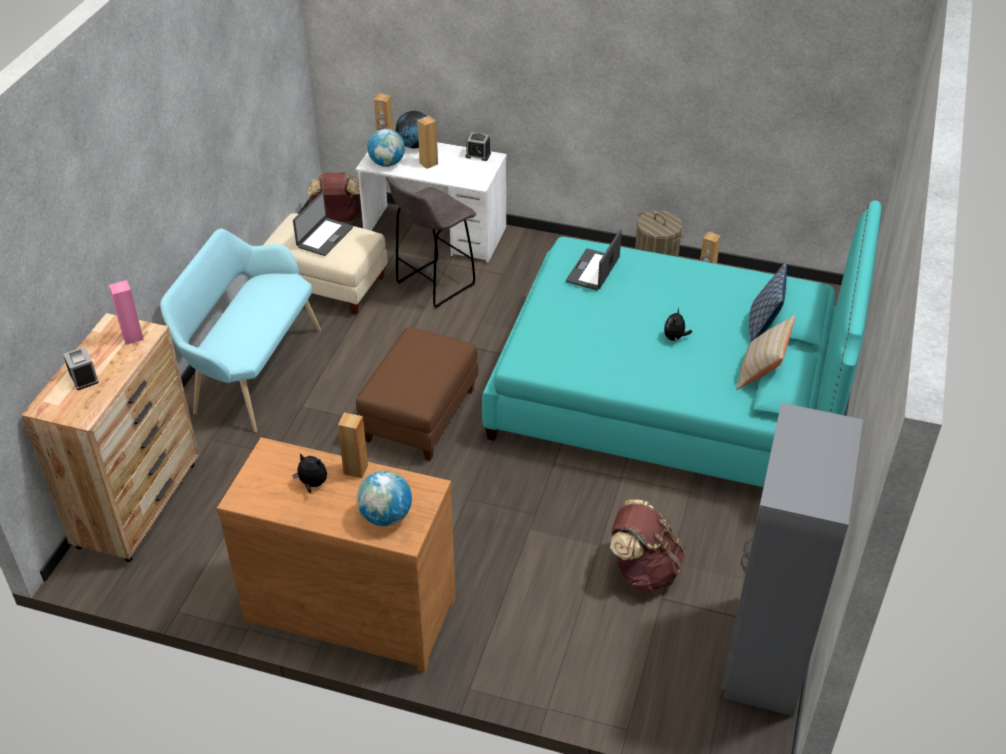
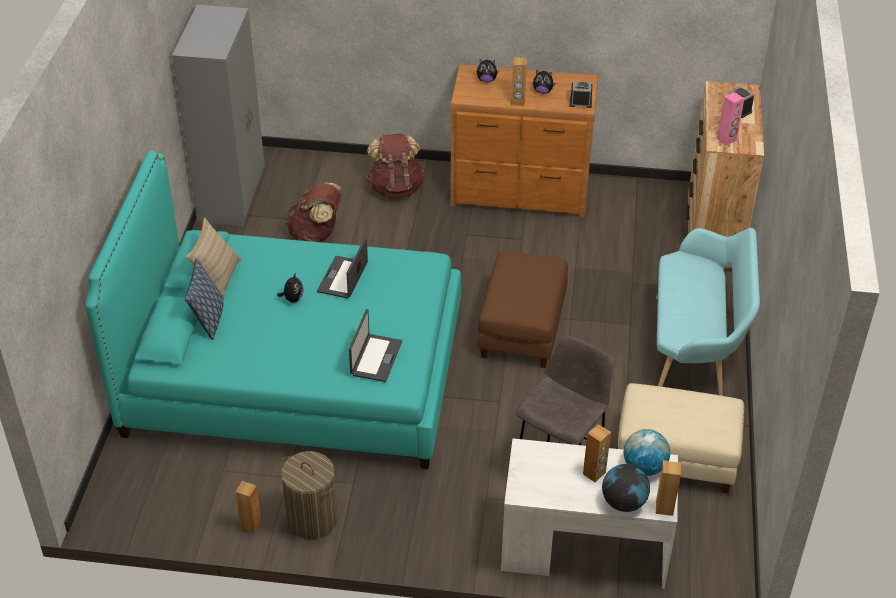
camera: 170 degrees right, 0 degrees up
(324, 237) = (679, 412): laptop -> laptop (343, 278)
(340, 218) = (711, 559): brown backpack -> brown backpack (396, 189)
(385, 516) = (486, 80): globe -> plush toy
(478, 155) = (539, 496): alarm clock -> alarm clock (580, 102)

